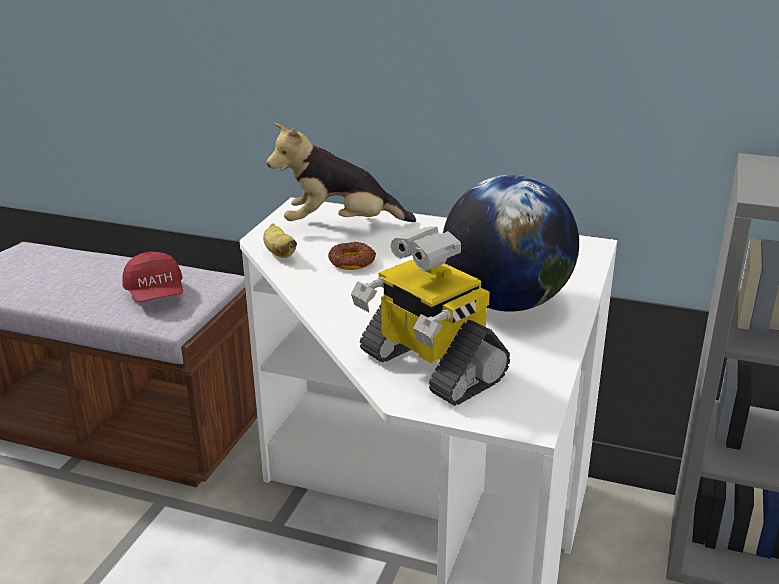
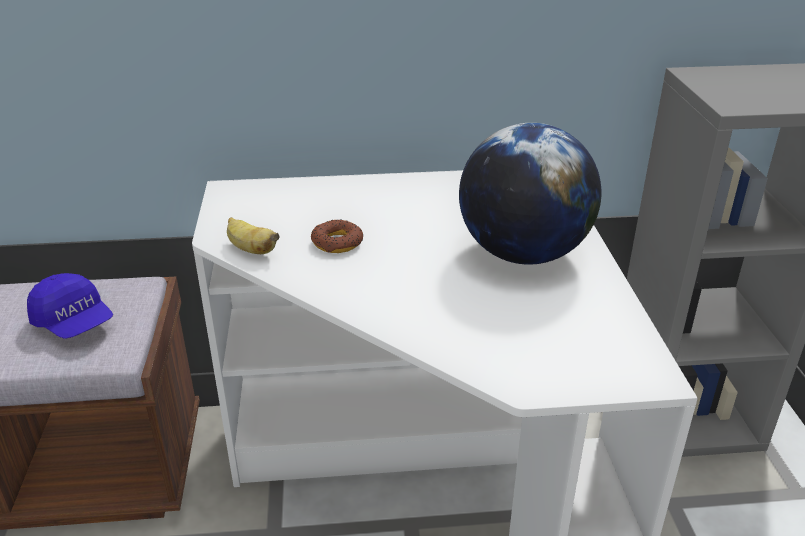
camera: 25 degrees left, 5 degrees up
(156, 294) = (74, 322): red cap -> blue cap
(340, 226) = (290, 204): plush toy -> none
(429, 367) = (515, 343): toy robot -> none

